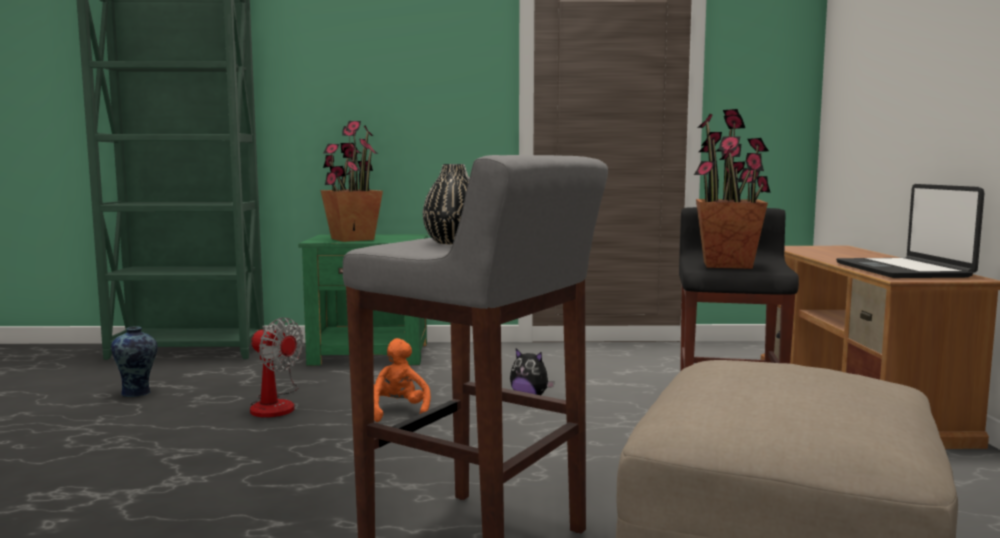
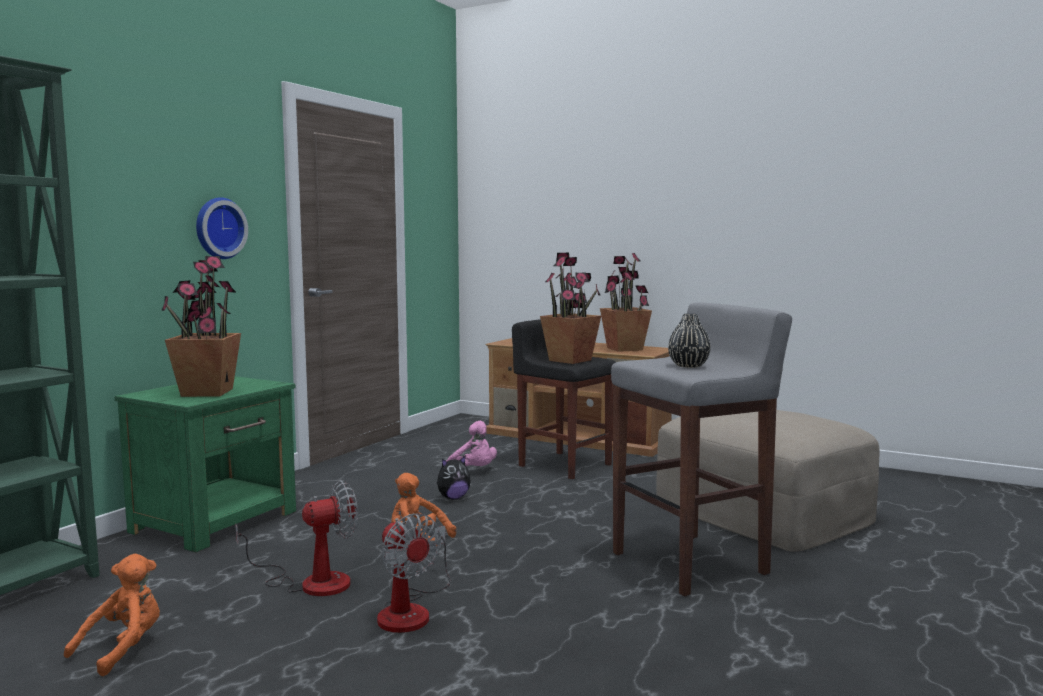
camera: 60 degrees left, 0 degrees up
(137, 393) = (123, 648): vase -> orange plush toy
(239, 446) = (411, 610): none -> fan
(432, 101) = (218, 228): none -> wall clock
(625, 386) = (474, 471): none -> pink plush toy
(903, 270) = (624, 349): laptop -> potted plant

